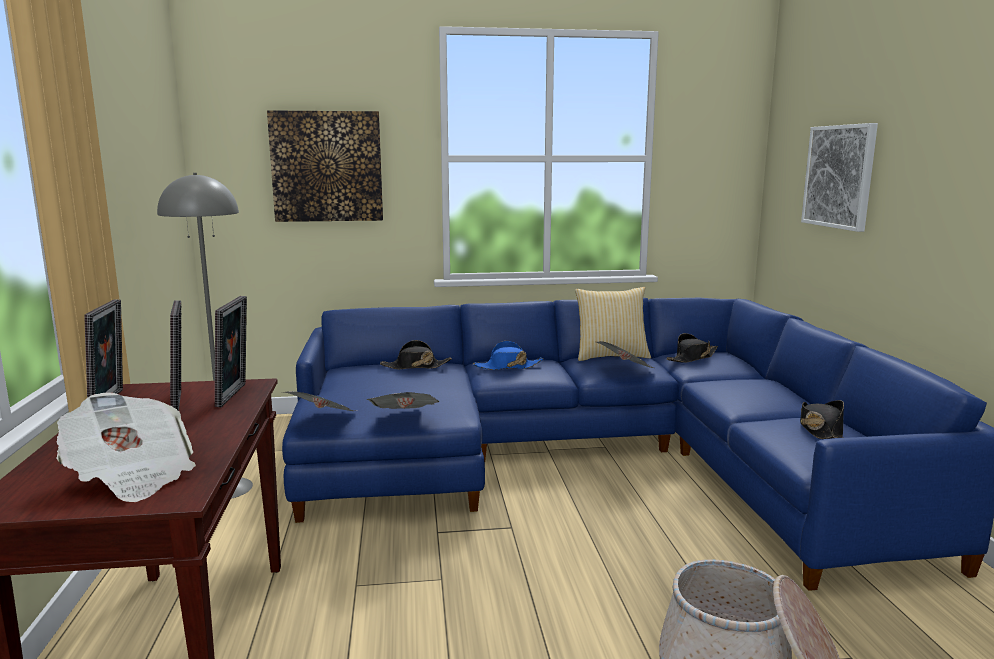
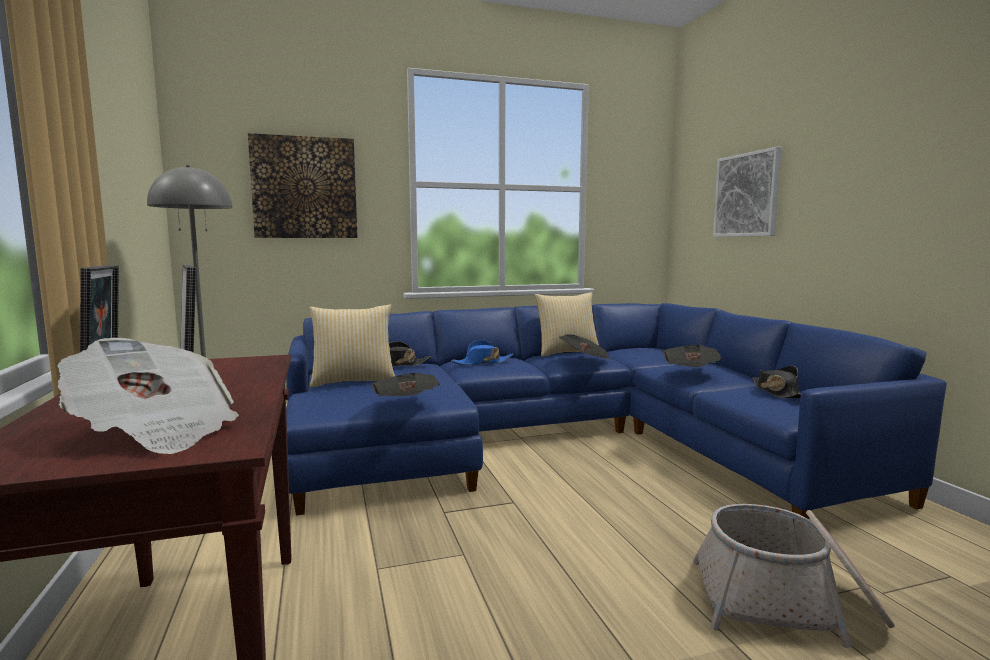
camera: 10 degrees left, 5 degrees down
(235, 395) = (252, 366): picture frame -> none
(323, 420) = (324, 409): newspaper -> newspaper (690, 372)
(363, 386) = (353, 381): none -> pillow
(692, 358) = (634, 351): black hat -> none

